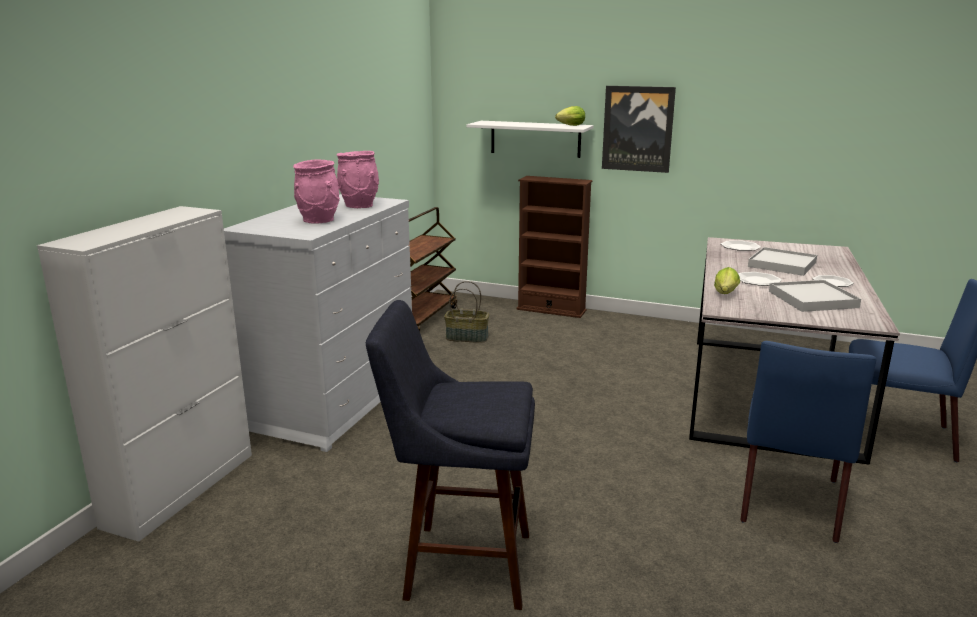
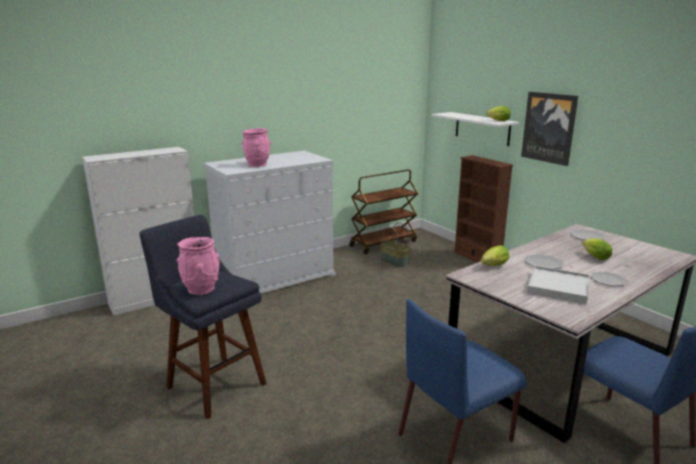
camera: 35 degrees right, 0 degrees up
(360, 205) = (298, 159): pink vase -> pink vase (201, 289)
(782, 264) = (594, 257): white tray -> lettuce

